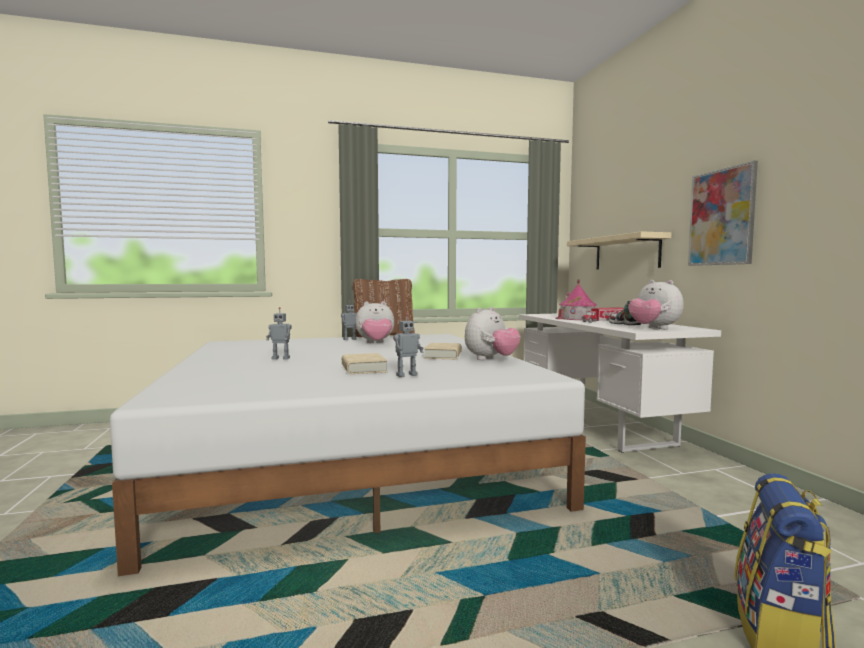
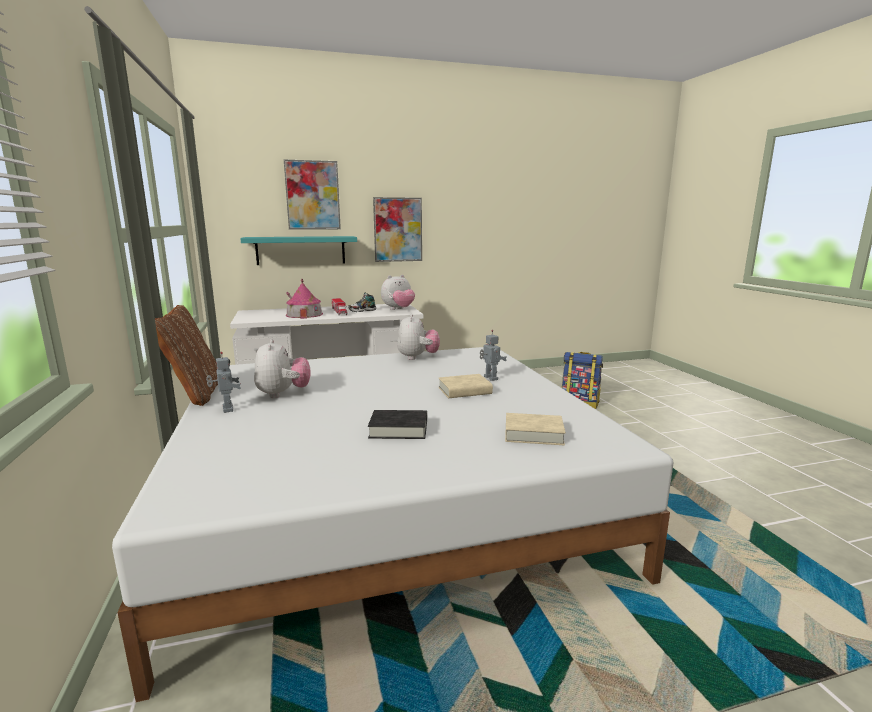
camera: 90 degrees left, 10 degrees up
(281, 358) = (398, 429): toy robot -> black book
(443, 355) = (393, 369): beige book -> beige book (533, 434)
(491, 359) = (417, 357): plush toy -> plush toy turned 45 degrees clockwise
(626, 253) = (301, 250): beige shelf -> turquoise shelf
(640, 189) = (312, 195): none -> picture

